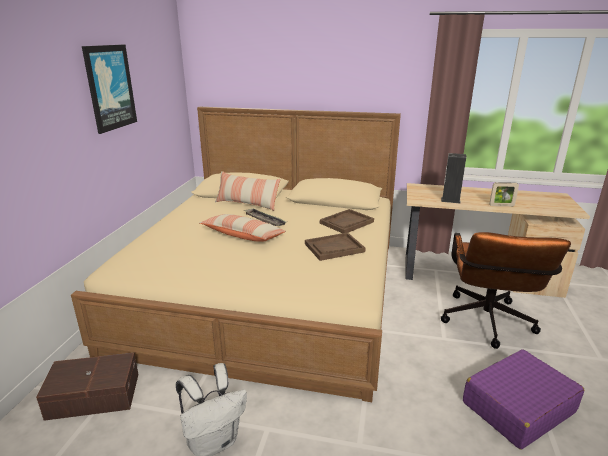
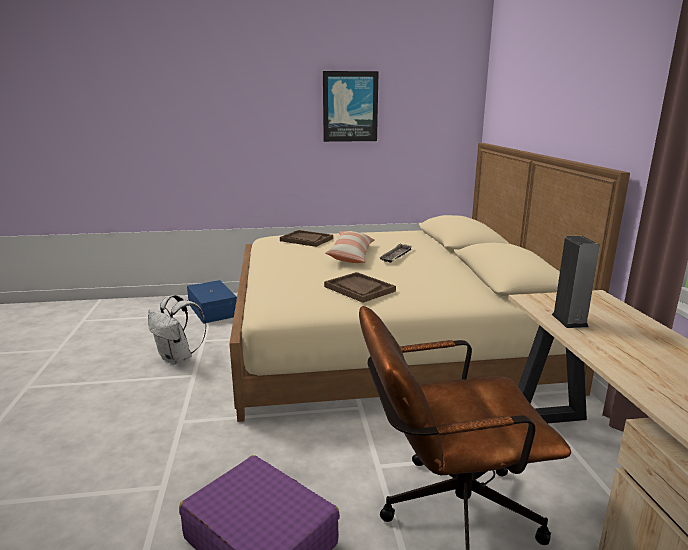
camera: 70 degrees right, 5 degrees down
(93, 395) = (213, 309): brown storage box -> blue storage box
(247, 204) = (428, 245): pillow -> none
(346, 222) = (435, 287): brown tray -> brown tray (306, 240)
(501, 206) = (614, 362): picture frame -> none

